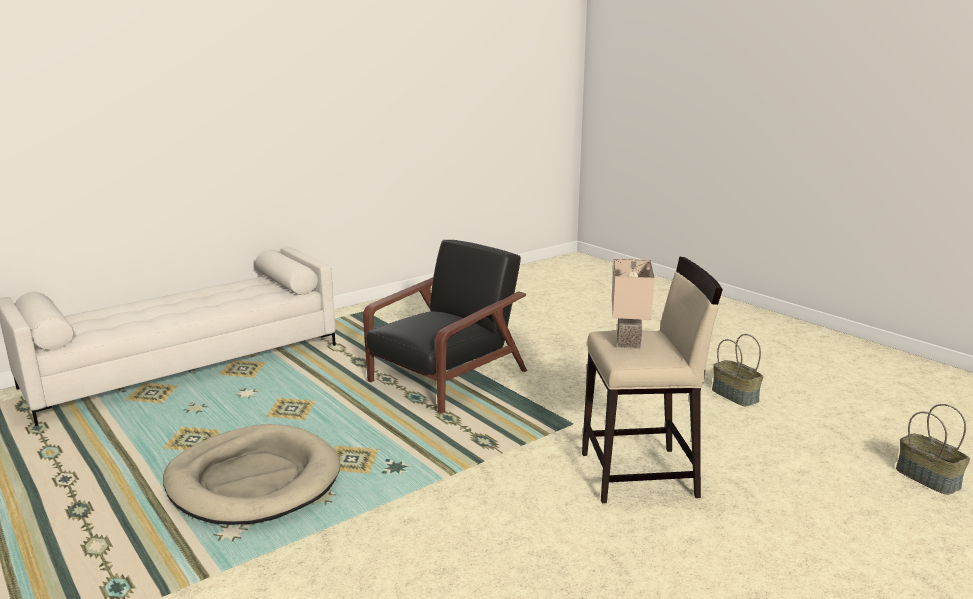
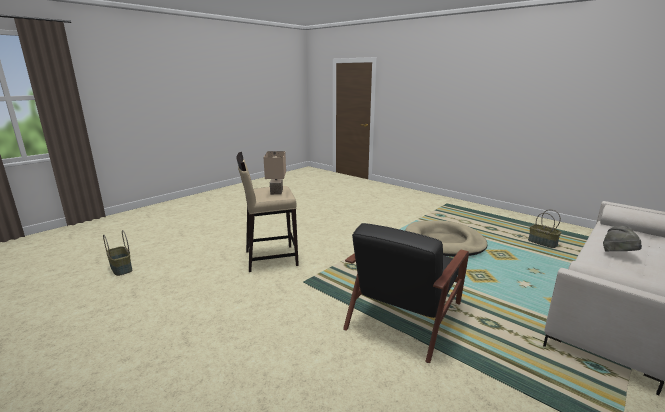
camera: 170 degrees right, 0 degrees up
(180, 307) = (618, 255): none -> grey hat
(735, 395) = (174, 318): basket -> basket (542, 243)

